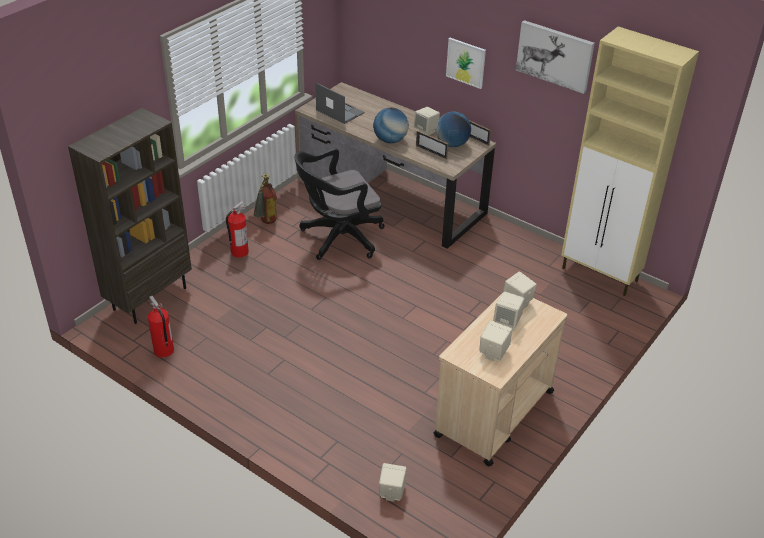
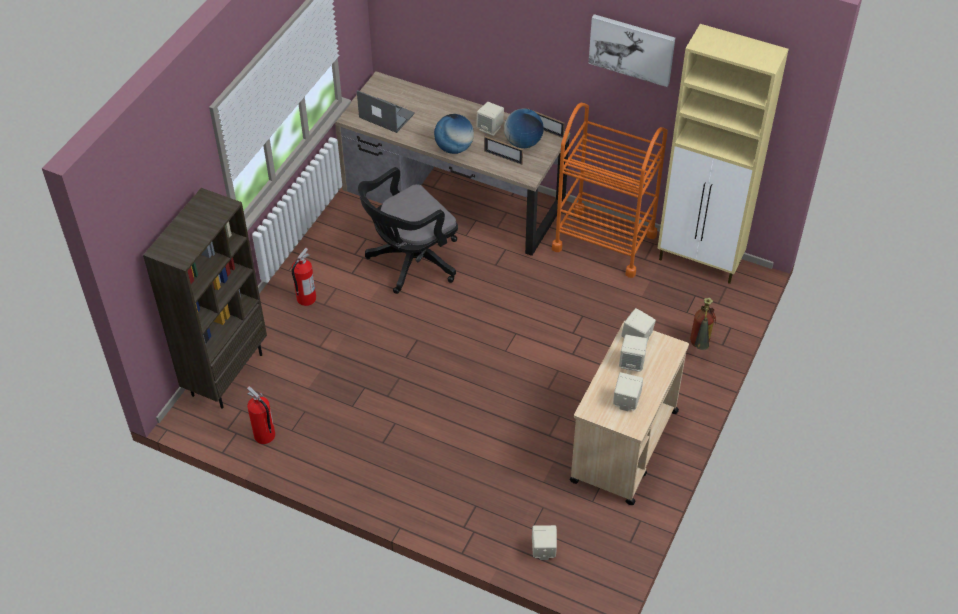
camera: 10 degrees left, 10 degrees up
(266, 224) = (324, 256): fire extinguisher -> fire extinguisher (699, 348)
(466, 62) = (528, 53): picture -> none
(515, 247) = (604, 242): none -> orange cart

